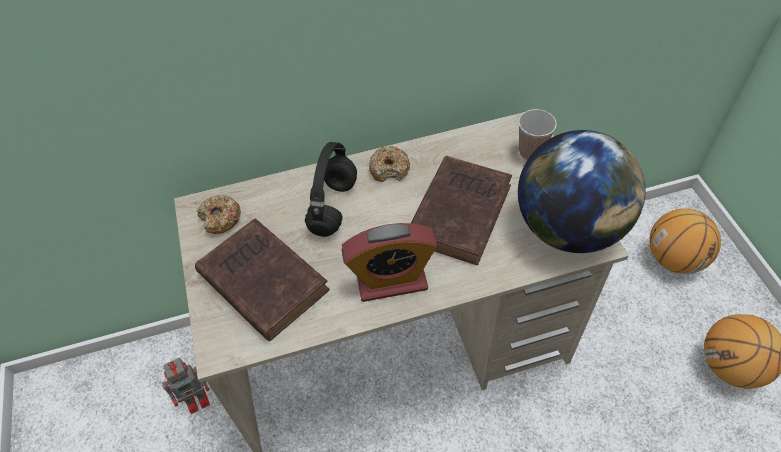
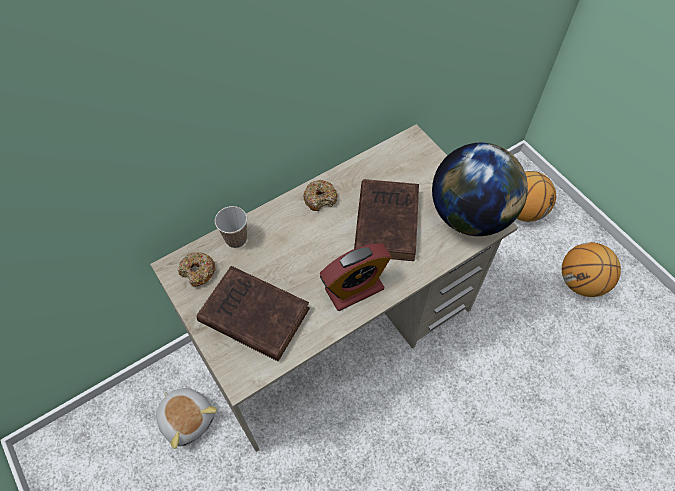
camera: 20 degrees left, 5 degrees up
(198, 398) = (187, 418): toy robot -> plush toy
(334, 208) = (288, 241): black headphones -> none
(531, 152) = (424, 161): cup -> cup (236, 239)

